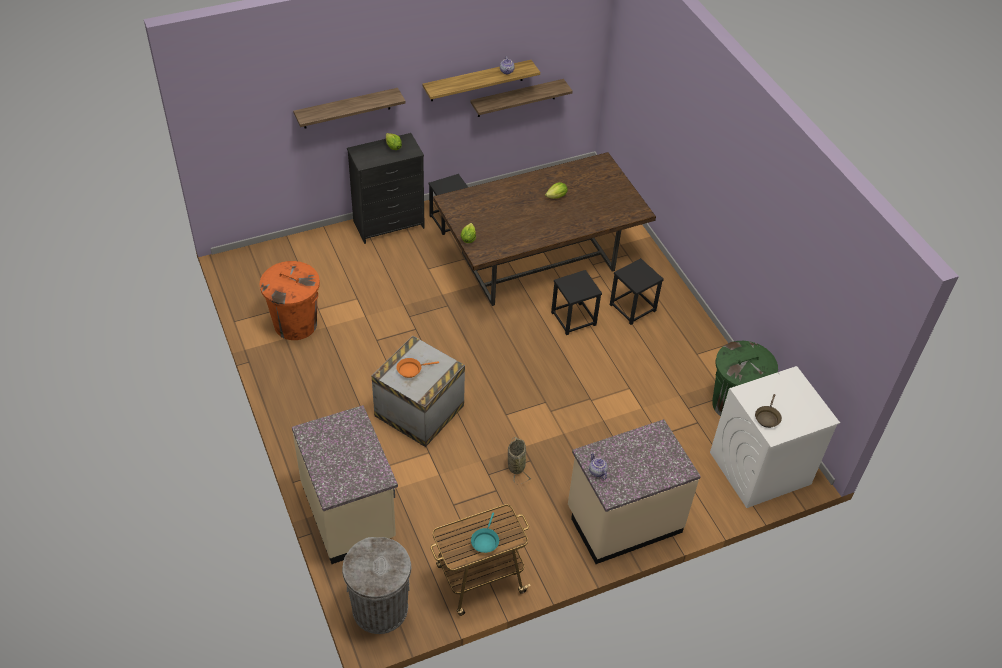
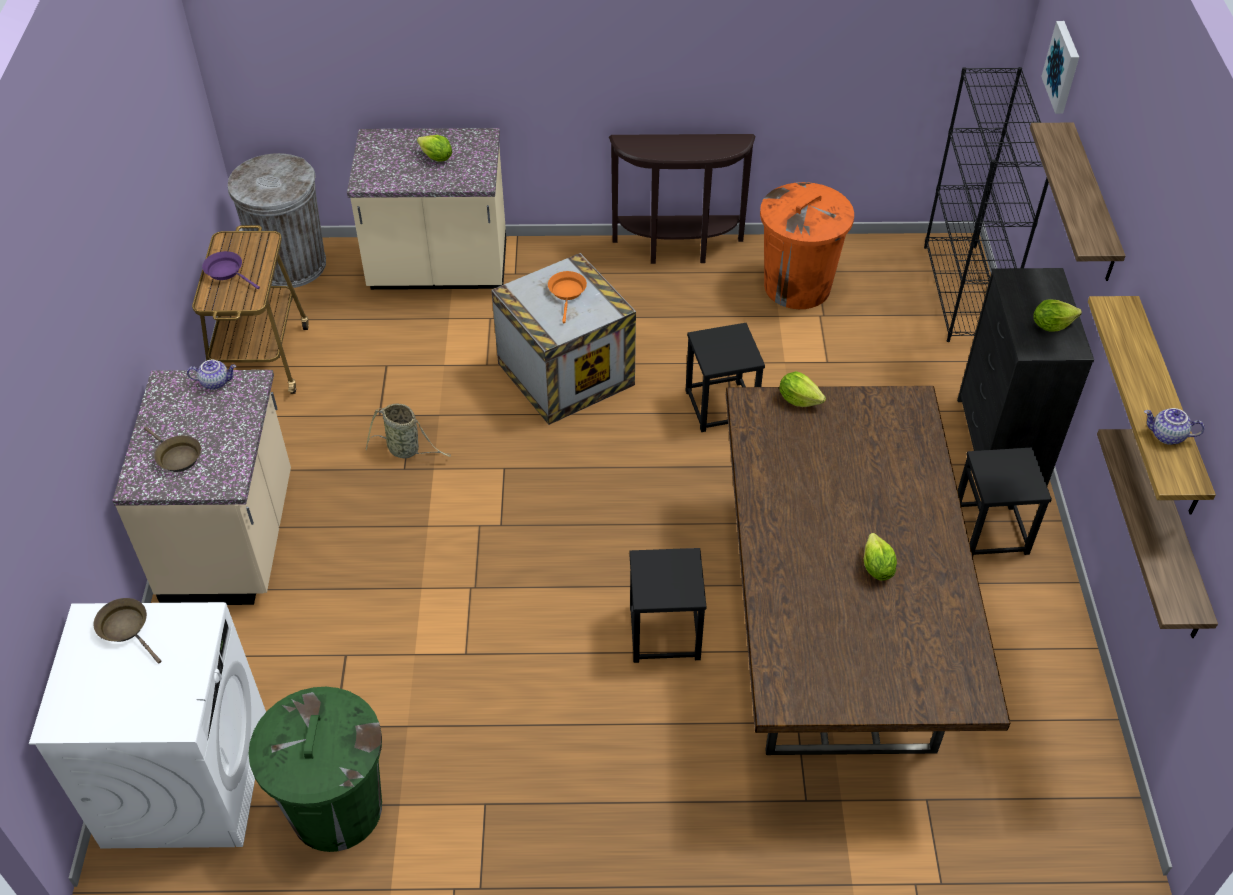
camera: 115 degrees right, 0 degrees up
(256, 109) = (1063, 67): none -> picture
(274, 253) = (962, 293): none -> black bookcase
(281, 389) = (678, 250): none -> brown console table
(340, 448) = (436, 158): none -> lettuce
(485, 541) = (227, 272): turquoise frying pan -> purple frying pan
(632, 308) = (651, 743): black stool -> black stool (720, 406)
(657, 462) = (176, 456): none -> brown frying pan

